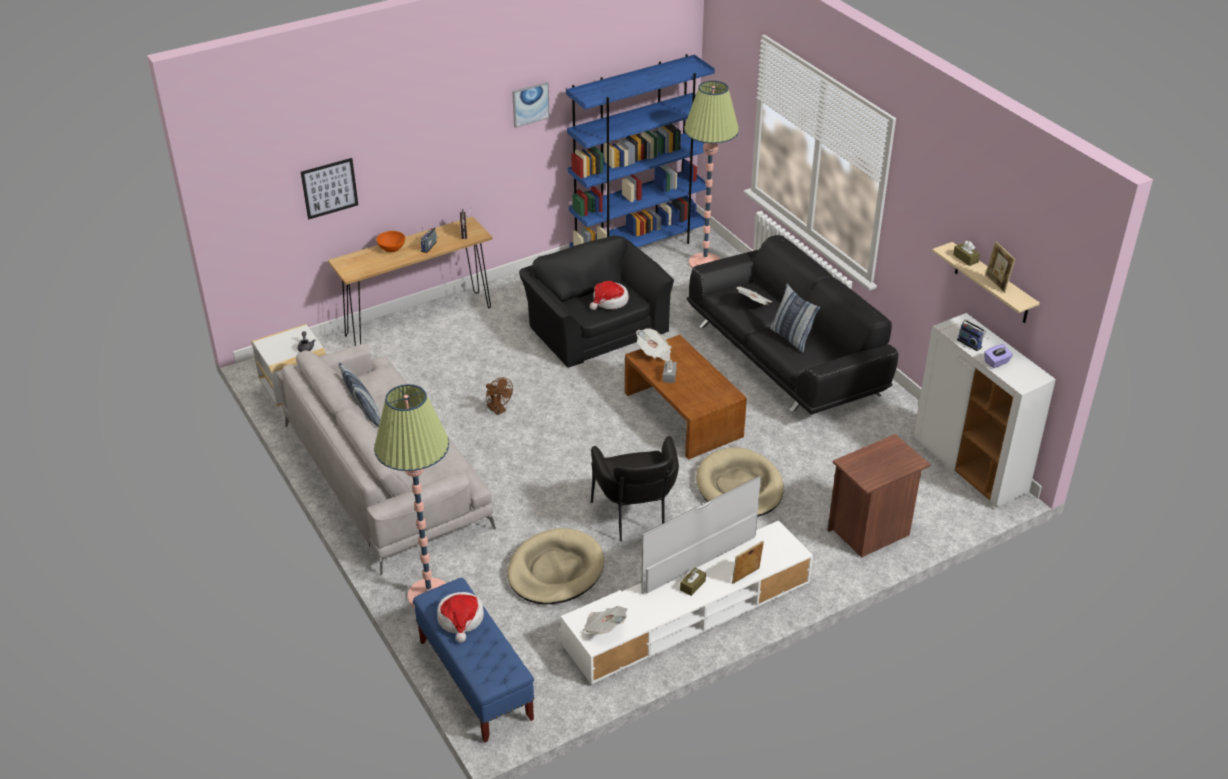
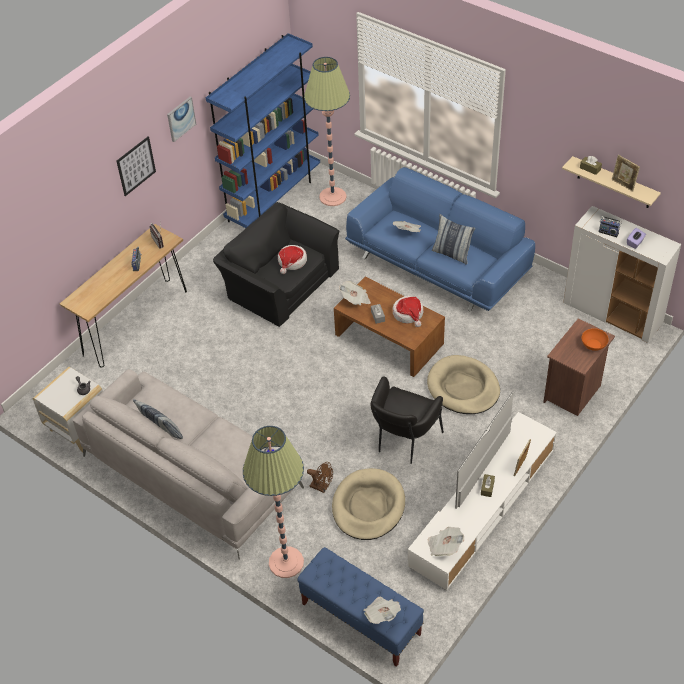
camera: 20 degrees left, 10 degrees up
(329, 188) = (50, 247): picture -> picture (136, 166)
(392, 248) = (106, 275): orange bowl -> orange bowl (593, 345)
(461, 619) = (345, 583): hat -> hat (408, 314)
(481, 665) = (382, 614): none -> newspaper
(498, 410) = (246, 383): brown fan -> brown fan (322, 487)
(636, 519) = (403, 441): black armchair -> black armchair turned 60 degrees clockwise
(786, 358) = (439, 264): black sofa -> blue sofa

